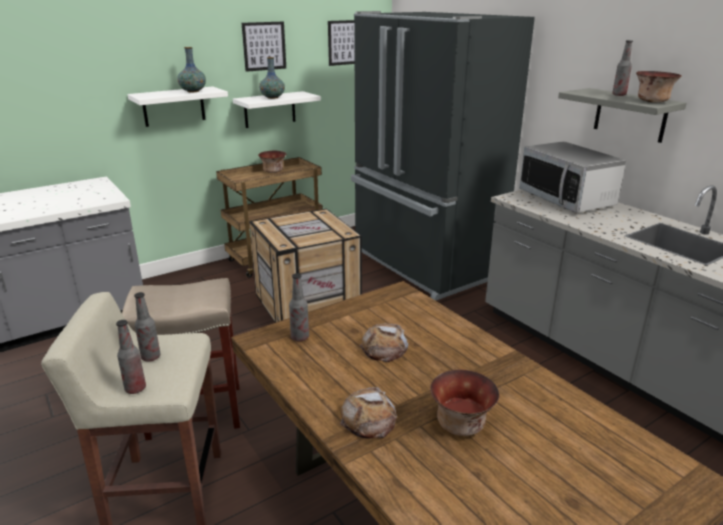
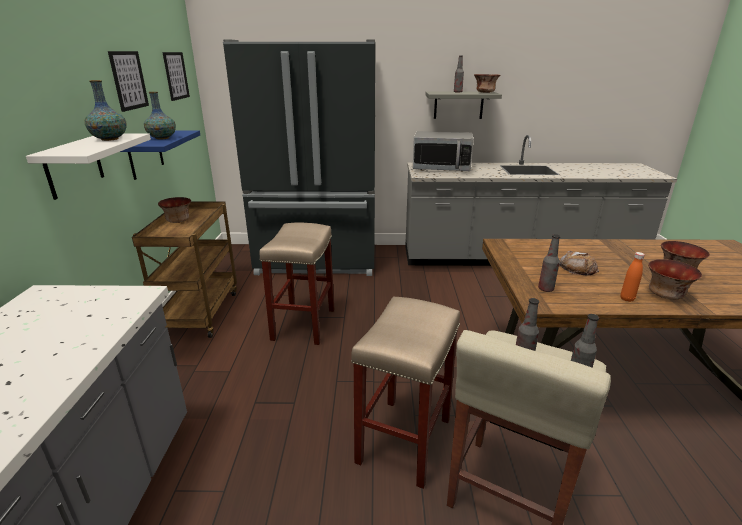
camera: 55 degrees left, 0 degrees up
(269, 109) = (145, 154): white shelf -> blue shelf
(308, 303) = (303, 323): crate -> beige stool
(325, 391) = (627, 299): none -> orange bottle
(369, 419) = (665, 295): bread -> bowl

